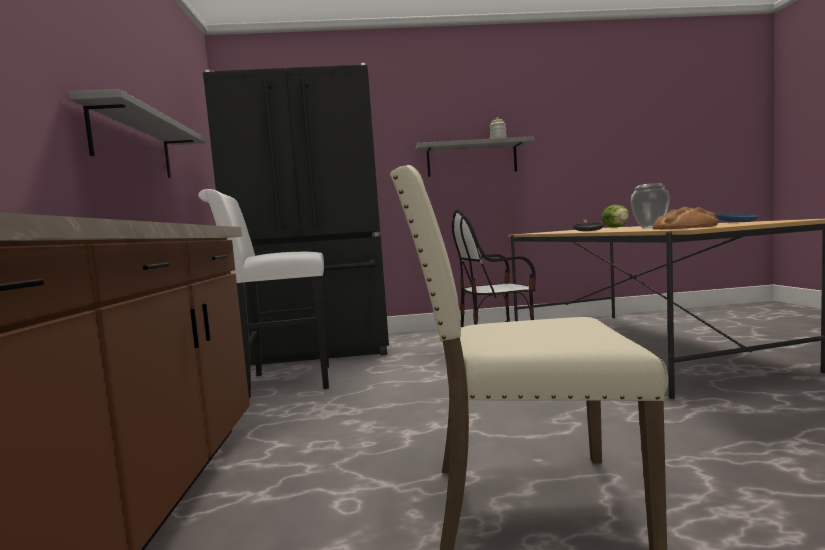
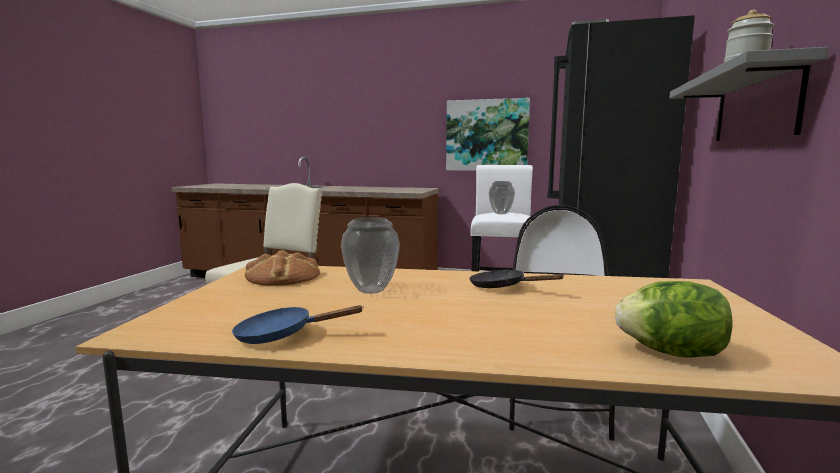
camera: 110 degrees right, 5 degrees up
(133, 144) = (486, 135): grey shelf -> picture
(282, 252) = (501, 213): none -> vase

